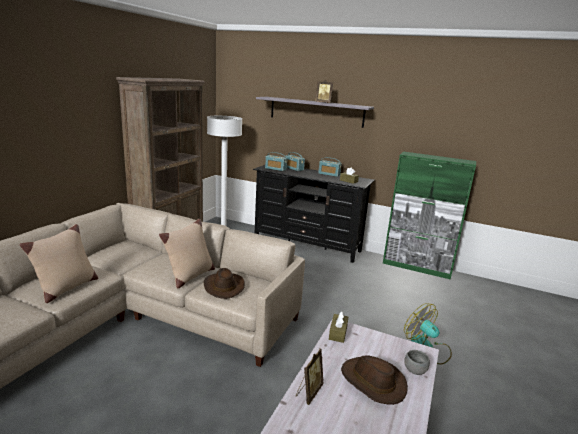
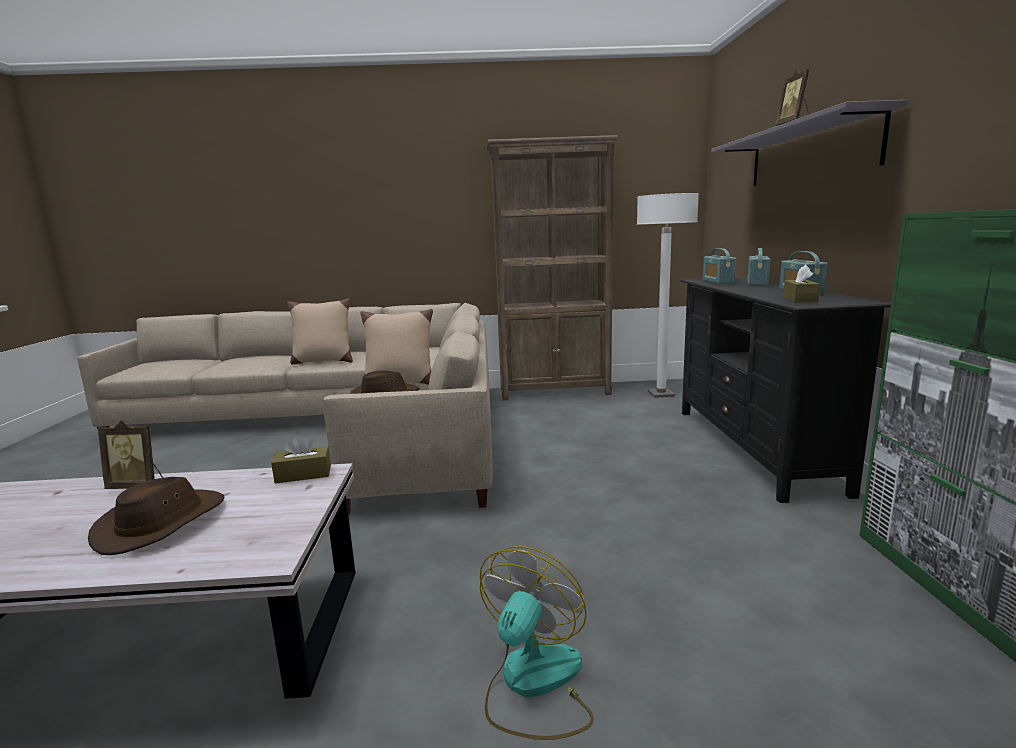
camera: 65 degrees right, 5 degrees down
(415, 370) = (200, 556): grey bowl -> none

